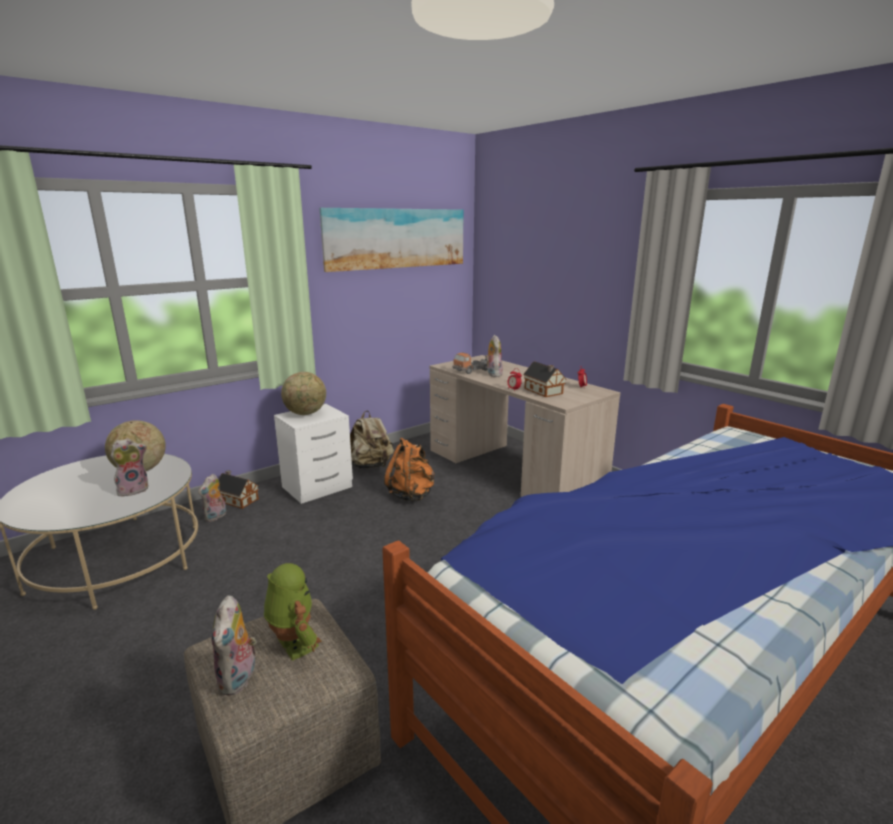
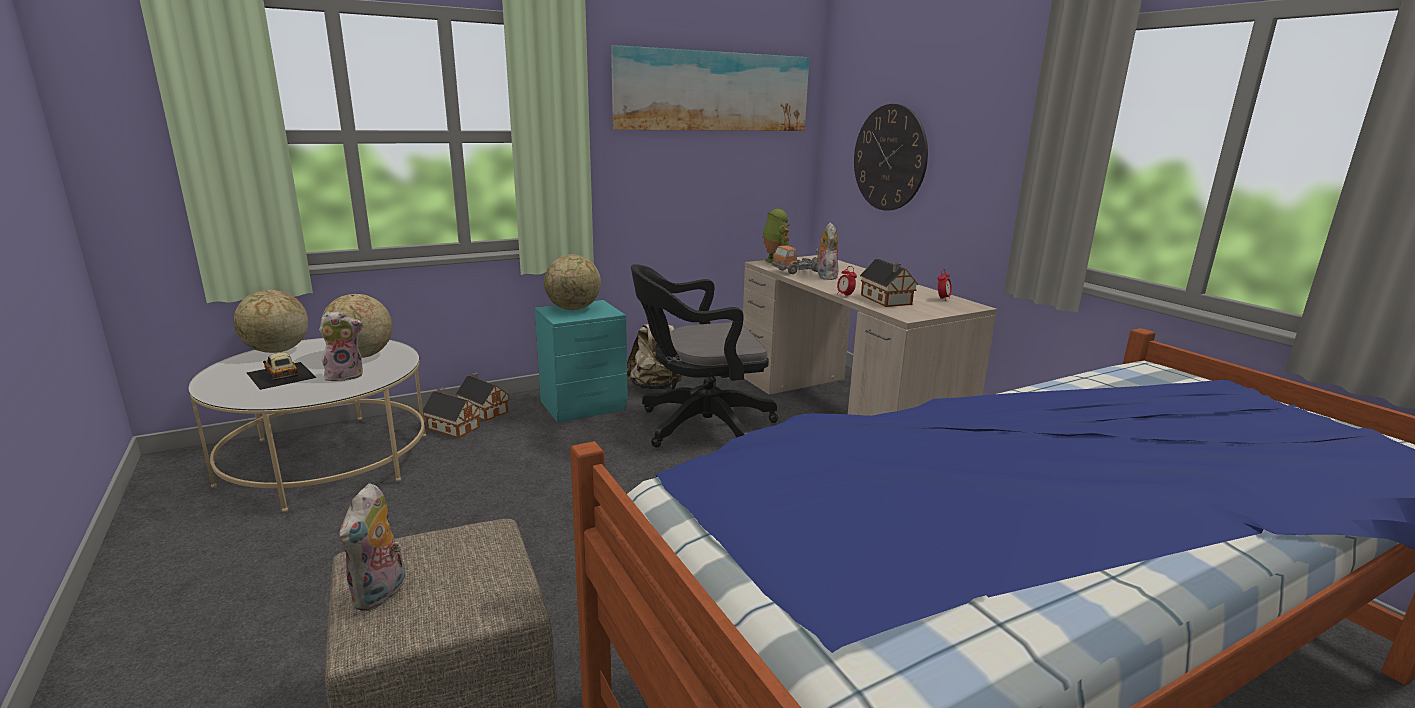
camera: 10 degrees right, 0 degrees up
(63, 473) = (277, 351): none -> globe
(76, 495) = (281, 375): none -> toy car
(216, 517) = (452, 427): plush toy -> toy house
(293, 644) = (460, 565): toy robot -> toy robot (774, 262)
(319, 487) = (585, 406): white nightstand -> turquoise nightstand
(411, 495) = (699, 426): orange backpack -> black office chair
(529, 283) = (889, 158): none -> wall clock

